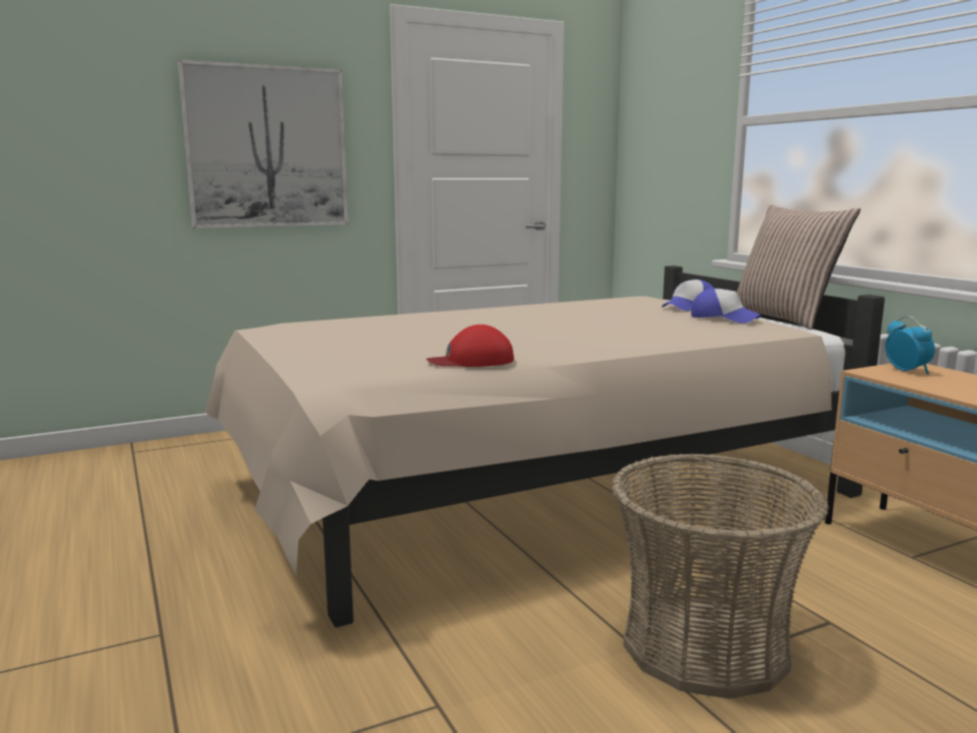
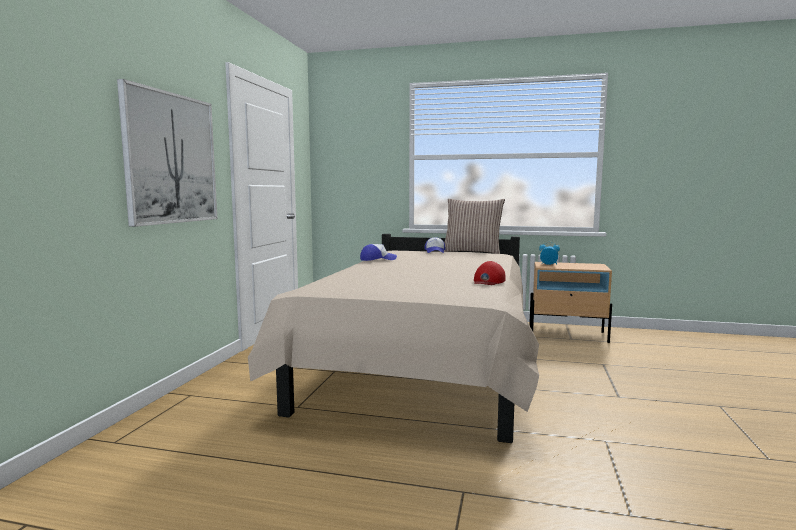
camera: 50 degrees left, 5 degrees down
(705, 646) = (602, 384): basket -> none
(724, 318) = (469, 253): cap -> cap (377, 259)

